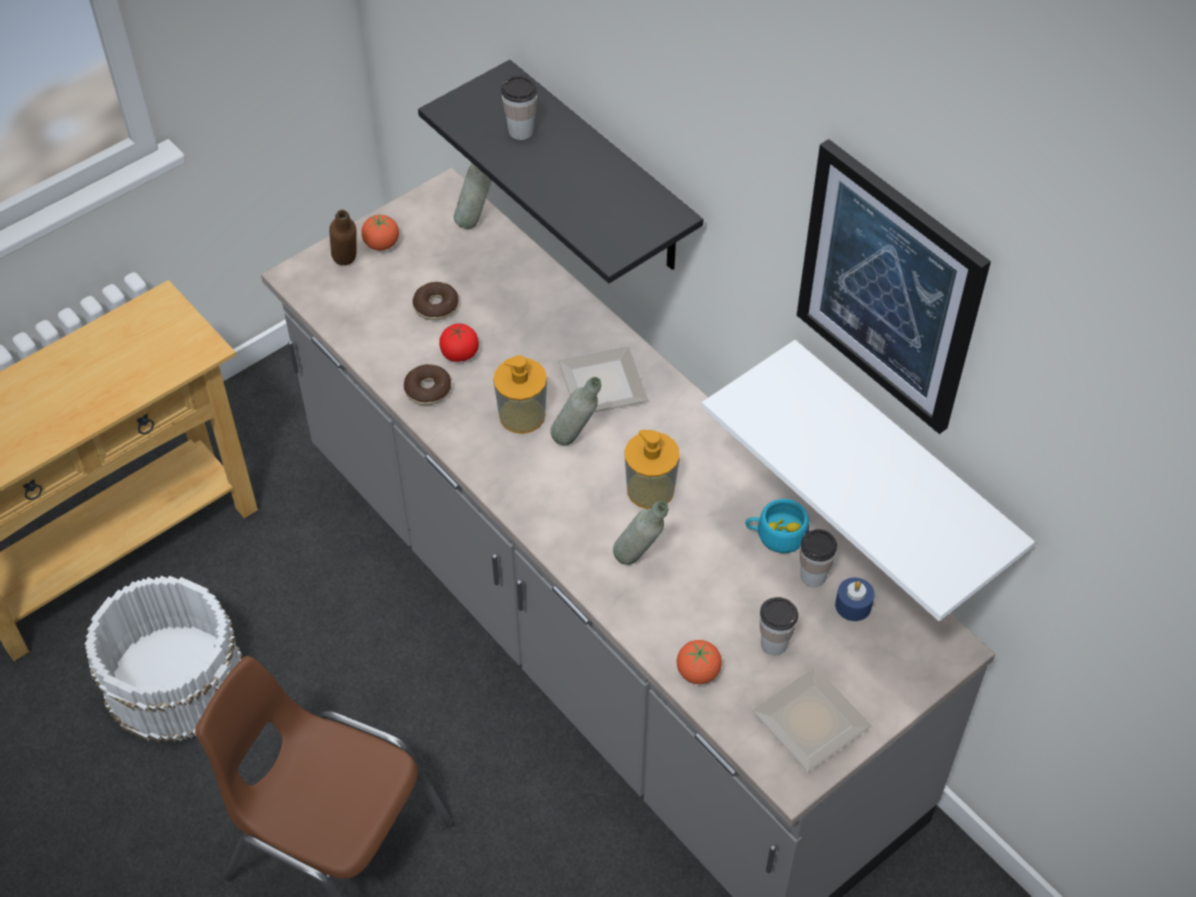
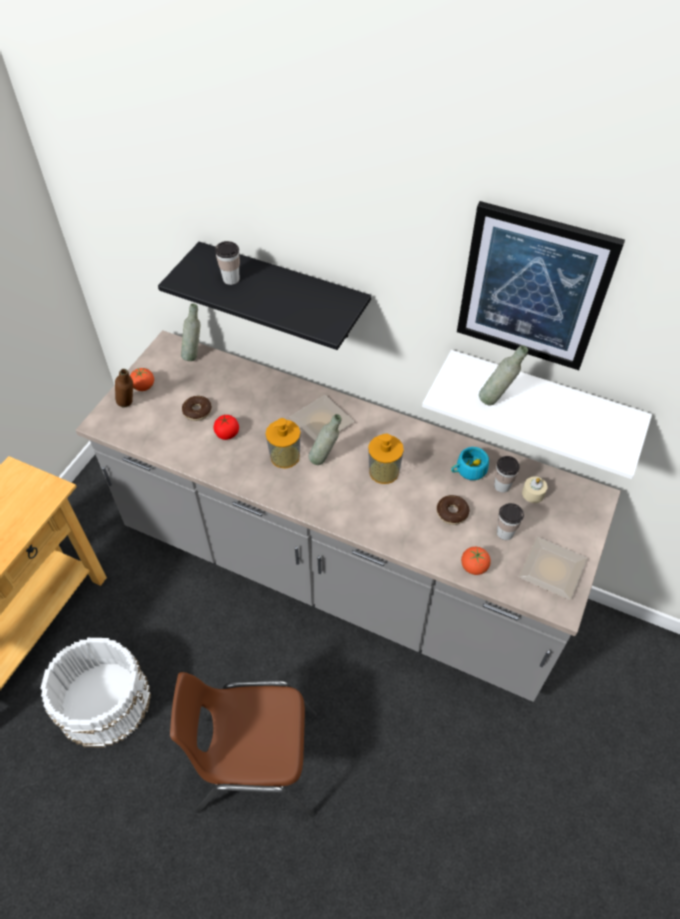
camera: 25 degrees left, 0 degrees up
(428, 390) = (220, 462): donut -> donut (452, 513)
(639, 560) = (401, 515): grey bottle -> grey bottle (496, 400)
(853, 605) = (533, 494): blue candle -> beige candle

